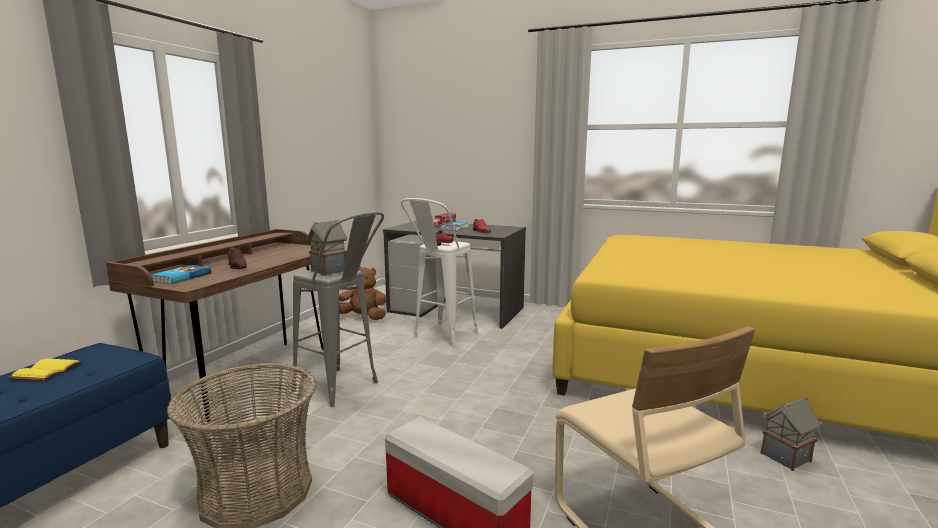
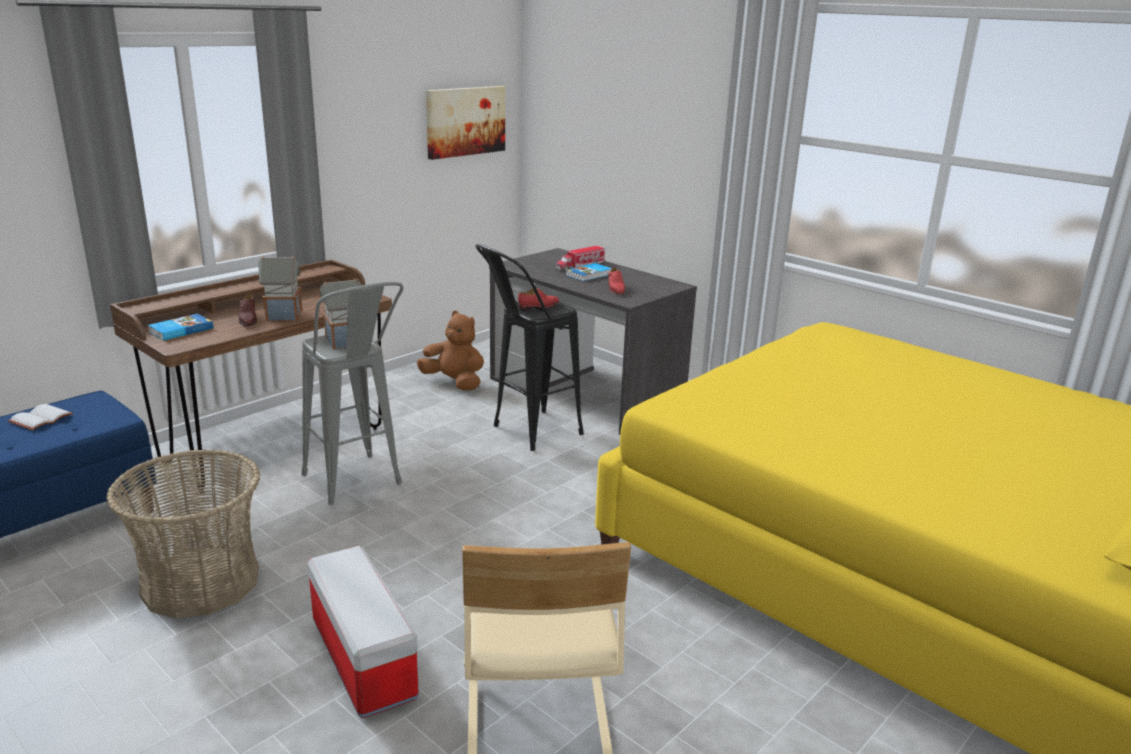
camera: 20 degrees right, 10 degrees up
(46, 371) = (41, 418): yellow book -> white book
(346, 139) = (465, 121): none -> picture
(440, 337) = (526, 434): white stool -> black stool
(785, 458) = (810, 710): toy house -> toy house (283, 315)

